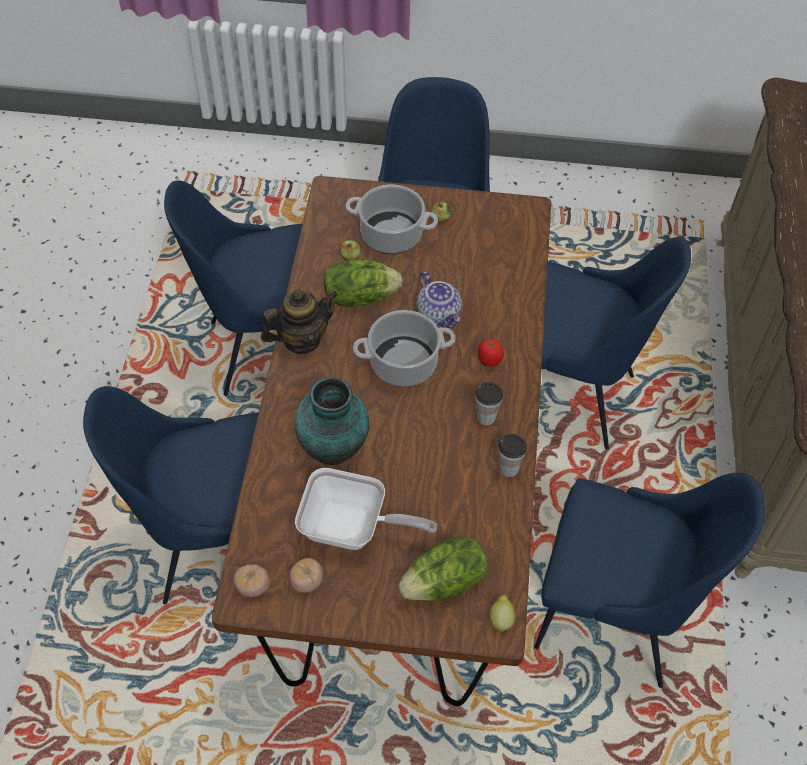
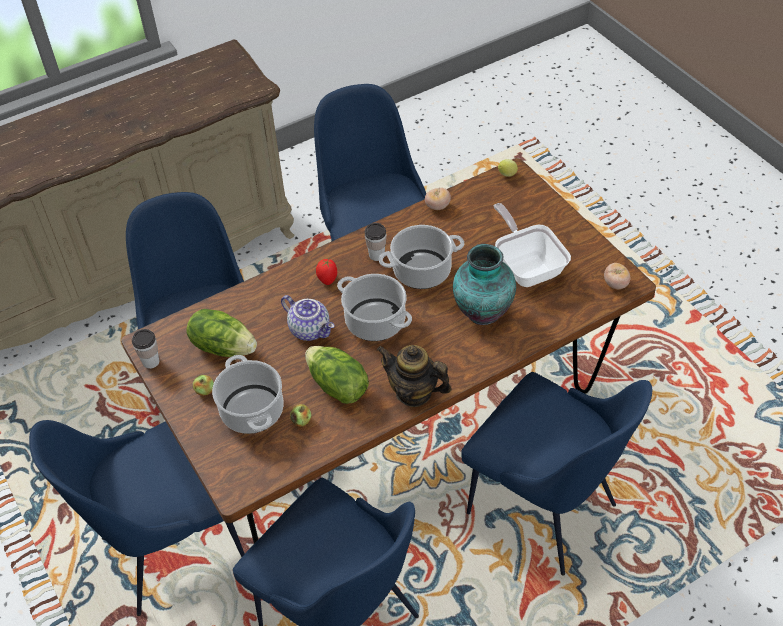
camera: 125 degrees left, 5 degrees down
(306, 582) = (583, 263): tomato -> tomato (437, 206)
(430, 439) = (422, 271): none -> cooking pot
(439, 315) = (311, 329): teapot -> teapot turned 105 degrees clockwise
(445, 583) = (512, 207): lettuce -> lettuce (223, 346)
(508, 468) = (405, 224): cup -> cup (151, 362)

